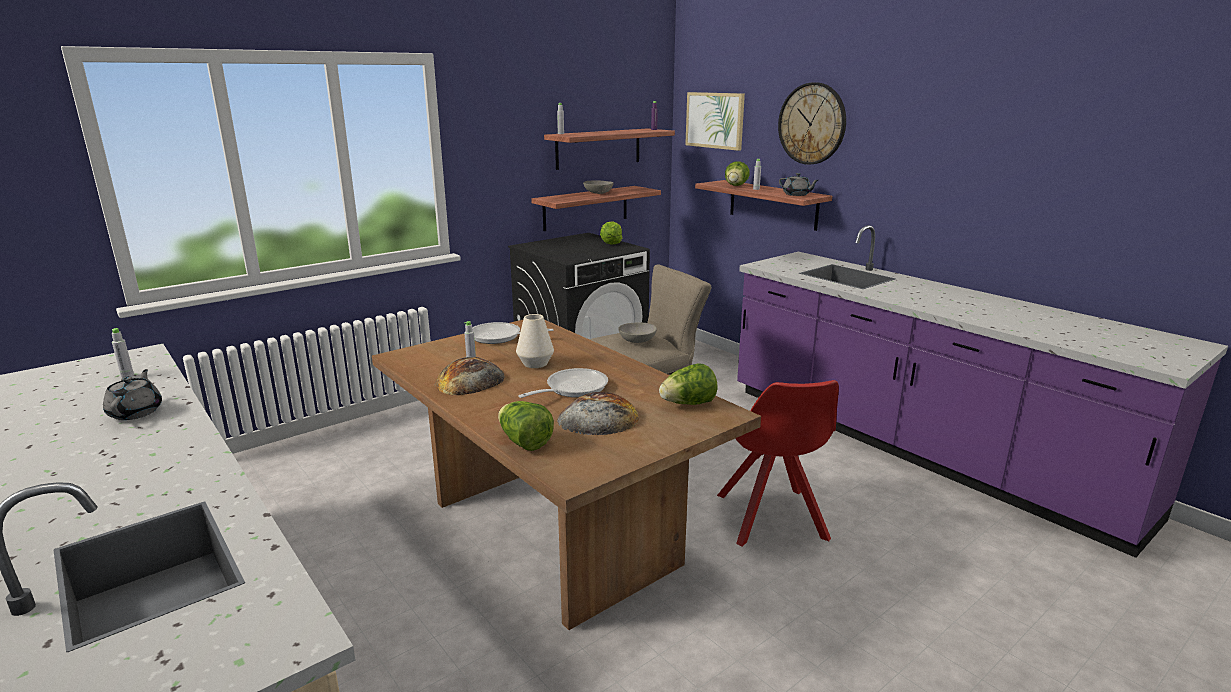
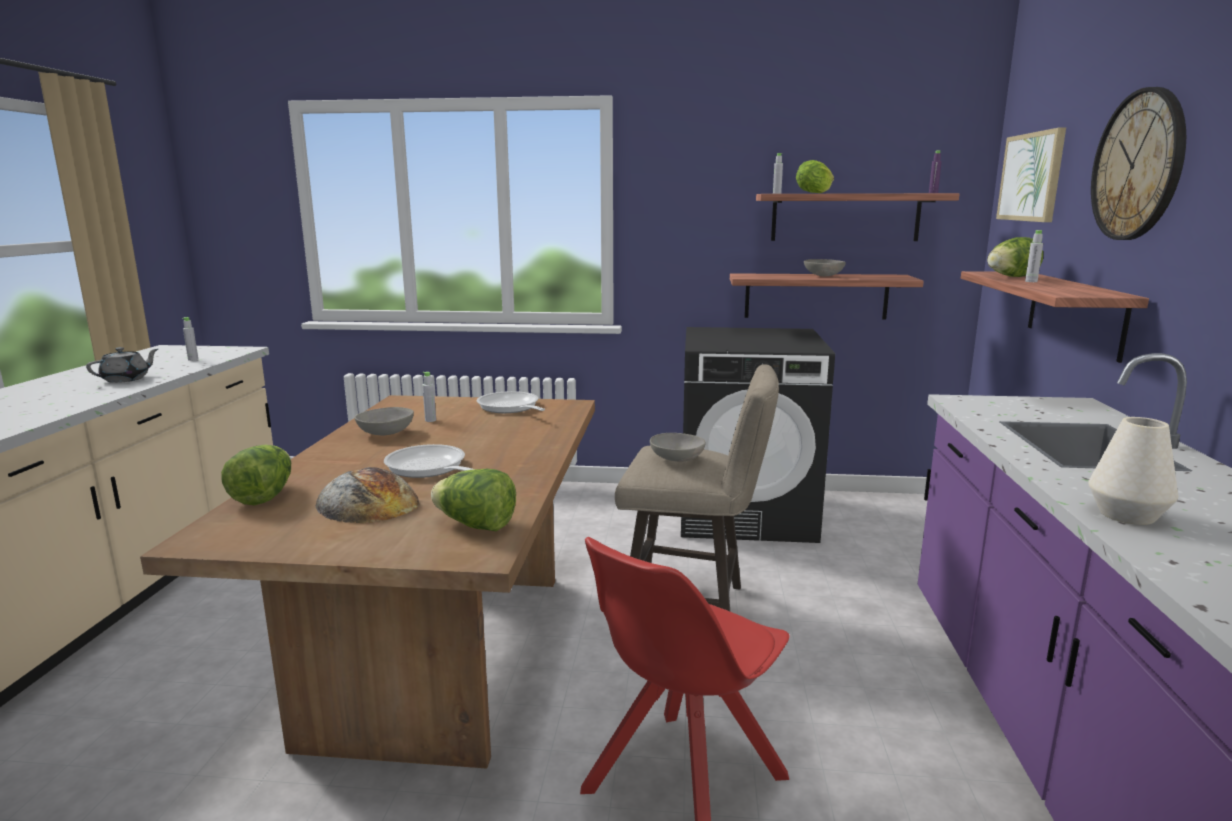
camera: 45 degrees right, 5 degrees down
(470, 380) = (386, 433): bread -> grey bowl
(535, 363) = (469, 437): white vase -> white vase (1126, 515)
(572, 389) = (429, 468): frying pan -> frying pan turned 135 degrees counterclockwise
(611, 244) = (801, 341): lettuce -> lettuce (813, 193)
(796, 194) = (1074, 291): grey teapot -> none

